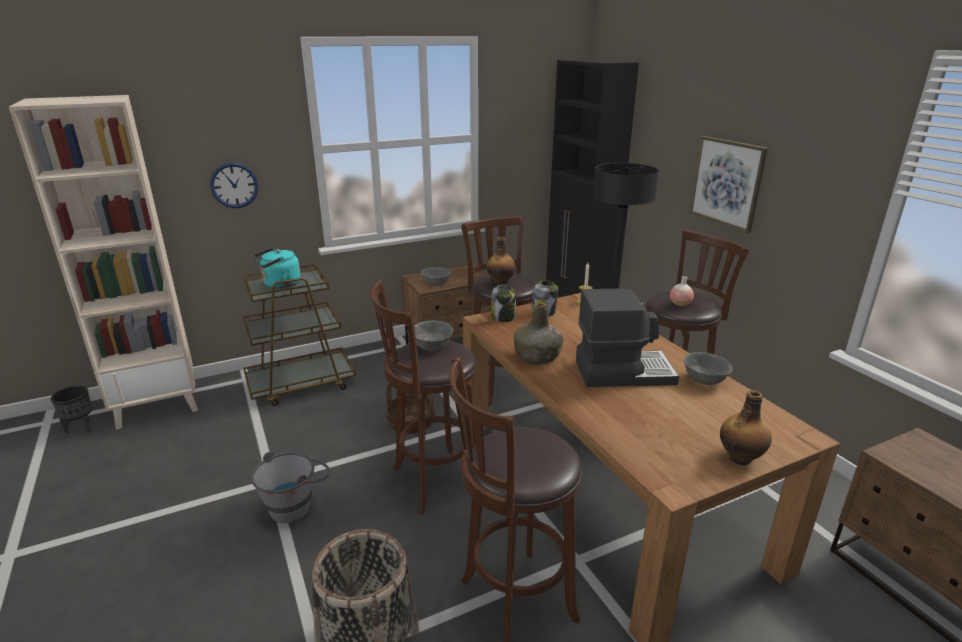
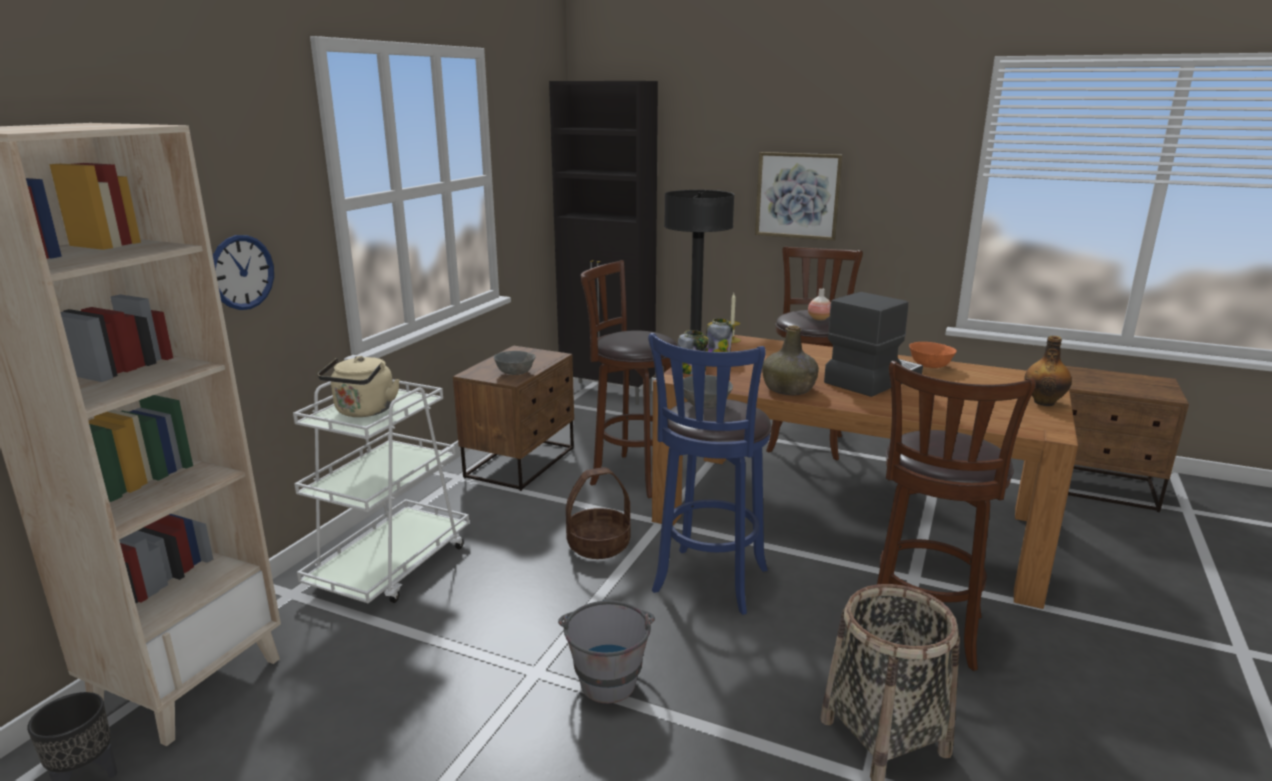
camera: 40 degrees left, 5 degrees down
(279, 284) = (363, 412): turquoise kettle -> beige kettle
(302, 384) = (391, 565): brown cart -> white cart
(432, 481) = (708, 584): brown stool -> blue stool
(501, 282) = (637, 340): bottle -> none
(705, 380) = (930, 366): grey bowl -> orange bowl

